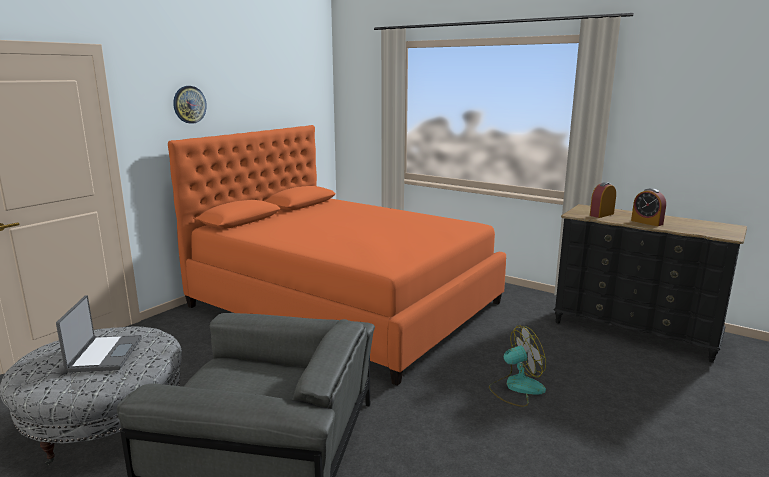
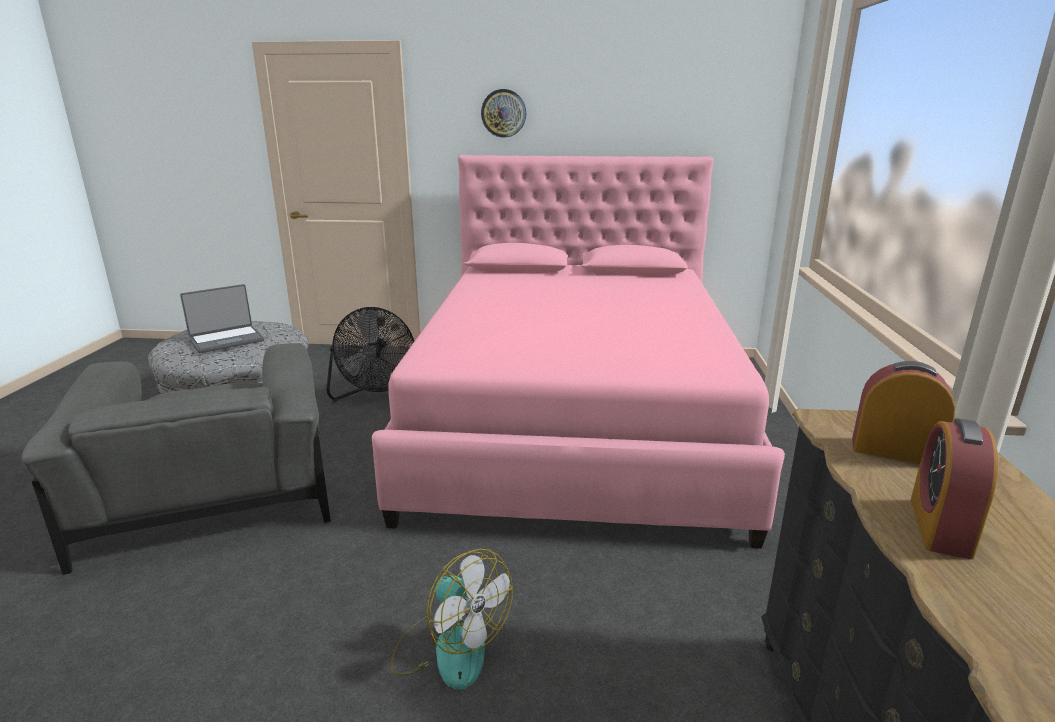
camera: 60 degrees right, 5 degrees up
(206, 355) = (378, 396): none -> black fan
(345, 304) = (575, 422): orange bed -> pink bed

